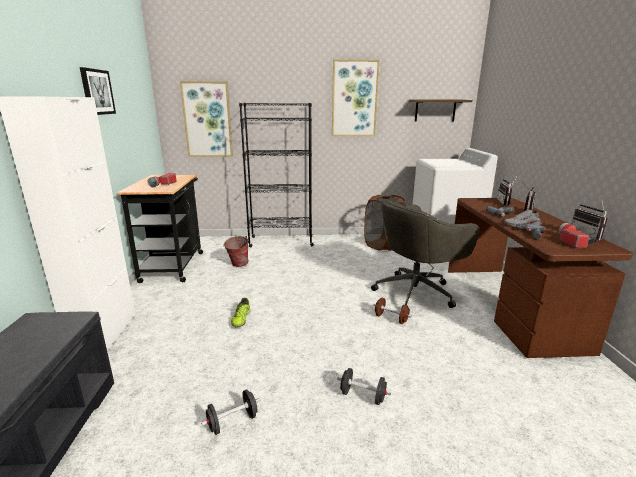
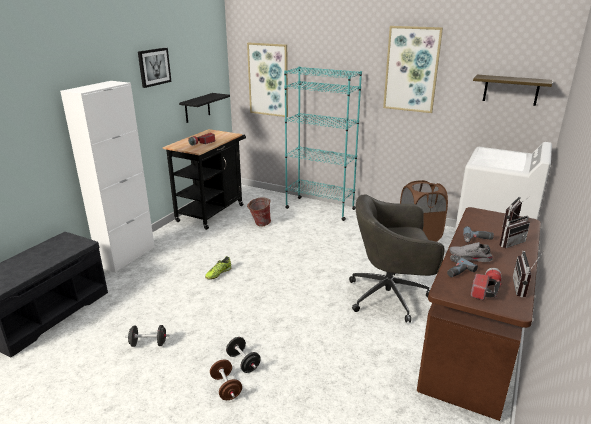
camera: 30 degrees right, 5 degrees up
(138, 150) = (197, 108): none -> black shelf
(281, 241) = (320, 208): black bookcase -> turquoise bookcase
(391, 318) = (335, 313): brown dumbbell -> brown dumbbell (226, 388)

